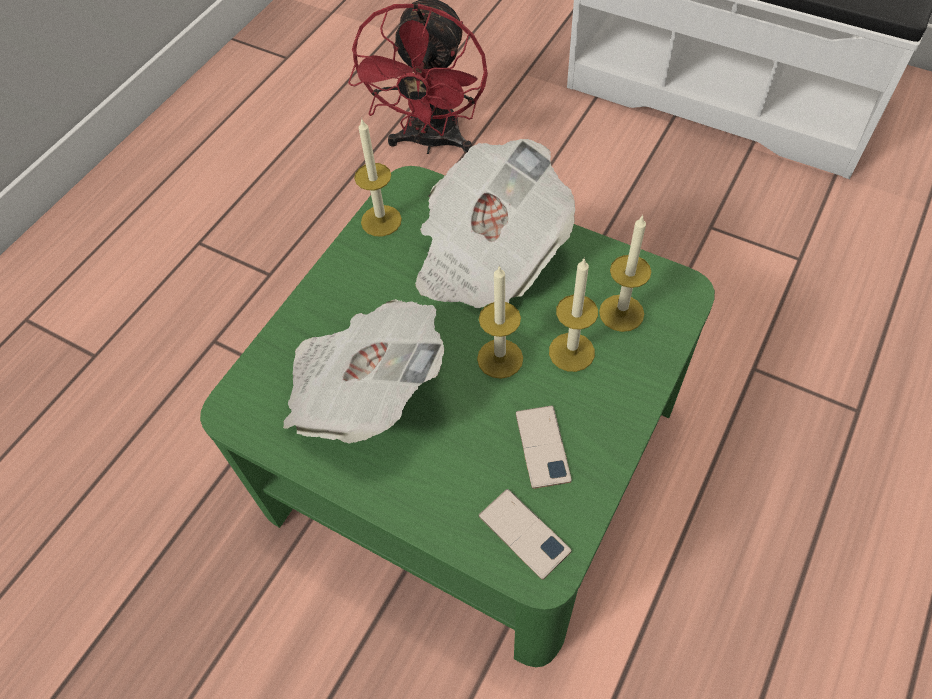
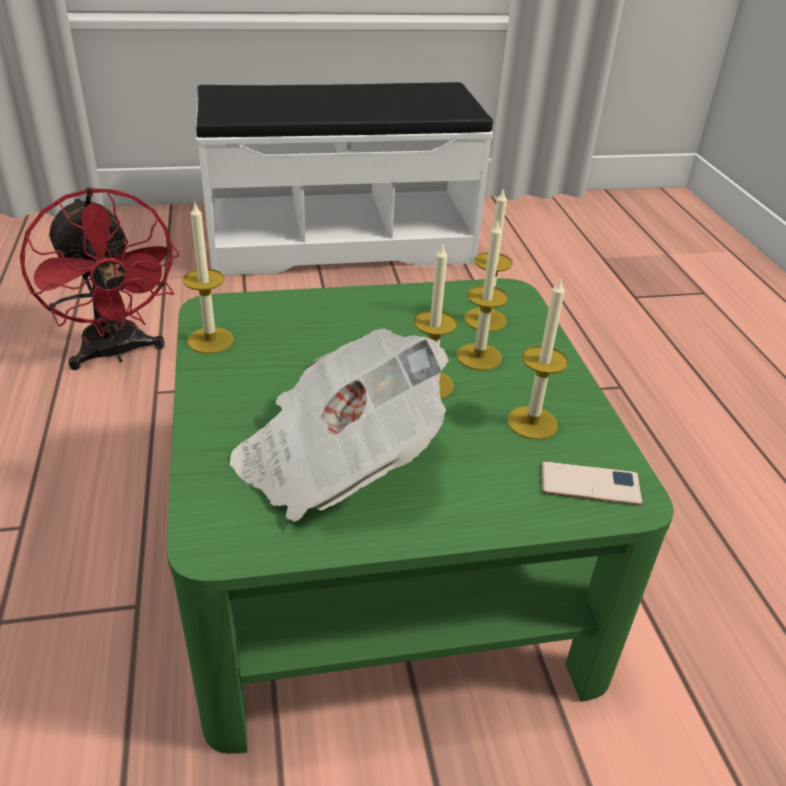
camera: 45 degrees left, 20 degrees down
(487, 256) = (338, 327): newspaper -> none
(542, 446) = (532, 423): phone -> candle

